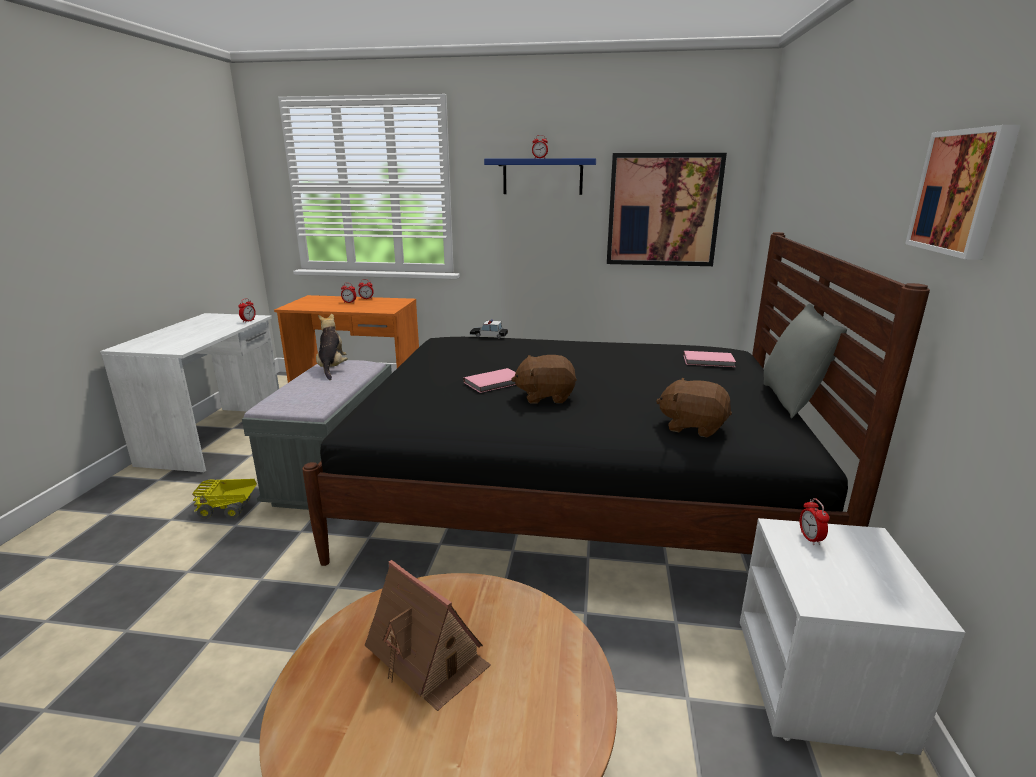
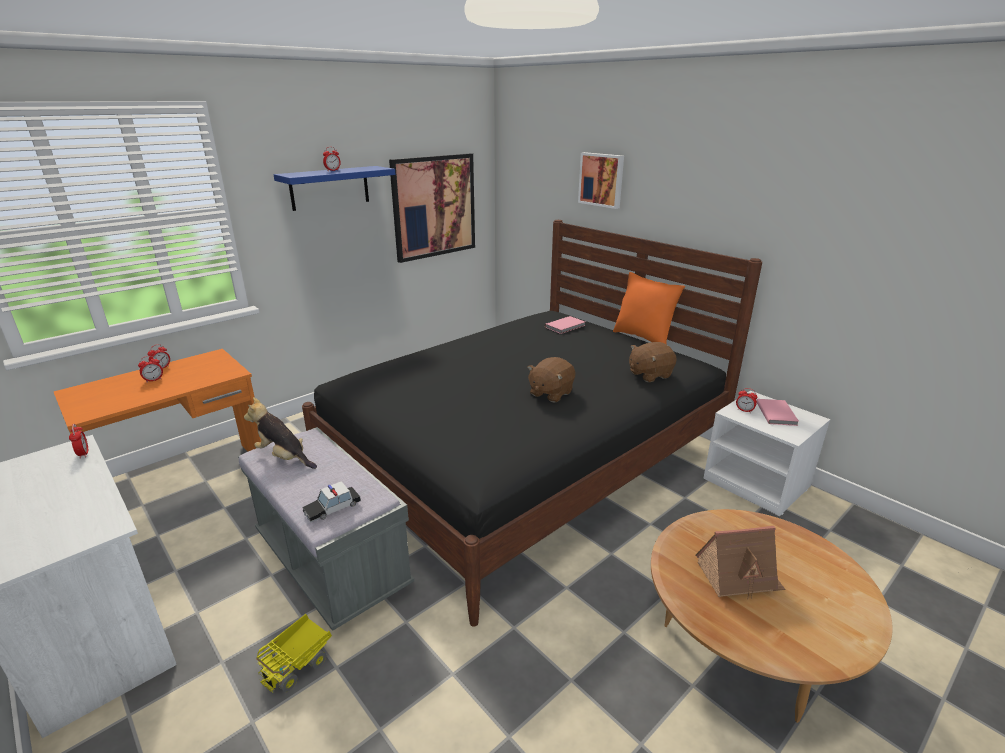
camera: 50 degrees left, 5 degrees up
(488, 335) = (385, 362): toy car -> toy car (332, 508)
(495, 382) = (499, 398): pink book -> pink book (777, 413)
(792, 401) = (643, 337): grey pillow -> orange pillow
(963, 192) = (770, 209): picture -> picture (602, 179)

